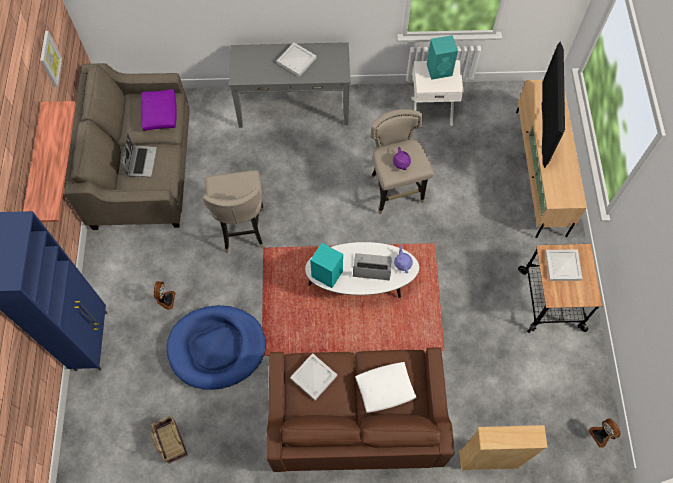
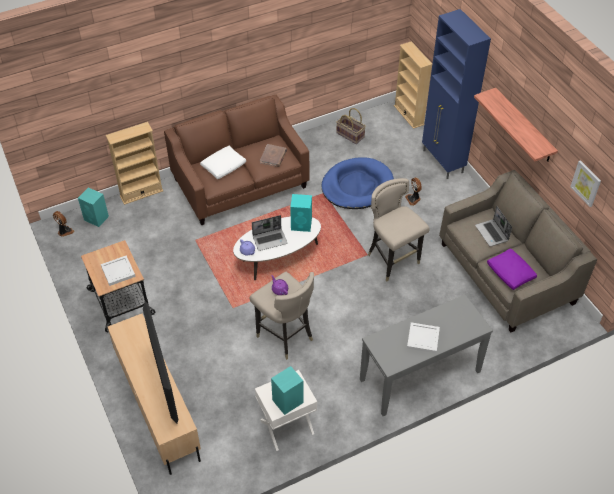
camera: 155 degrees right, 15 degrees down
(72, 444) = (409, 115): none -> beige bookcase
(314, 377) = (273, 156): white tray -> brown book
(556, 439) = (97, 218): none -> turquoise speaker

